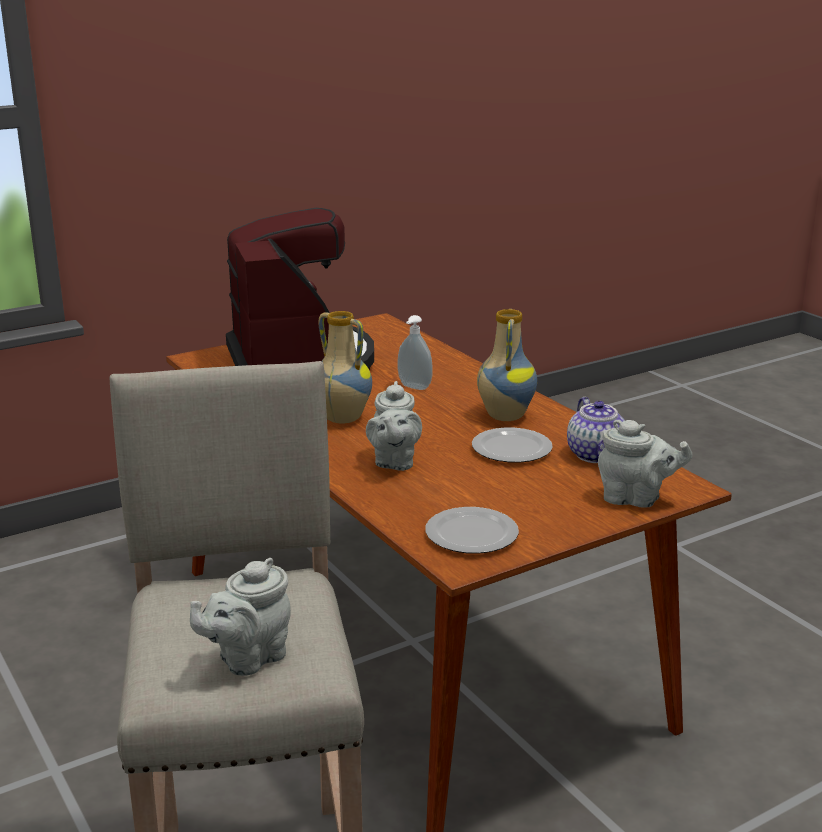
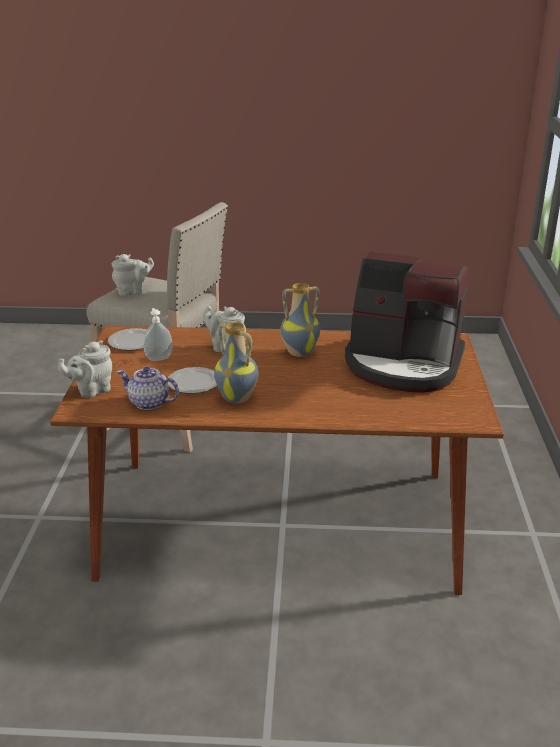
camera: 125 degrees right, 5 degrees up
(248, 658) = (132, 291): grey teapot -> grey teapot turned 75 degrees clockwise
(413, 387) = (320, 387): soap dispenser -> soap dispenser (158, 358)

